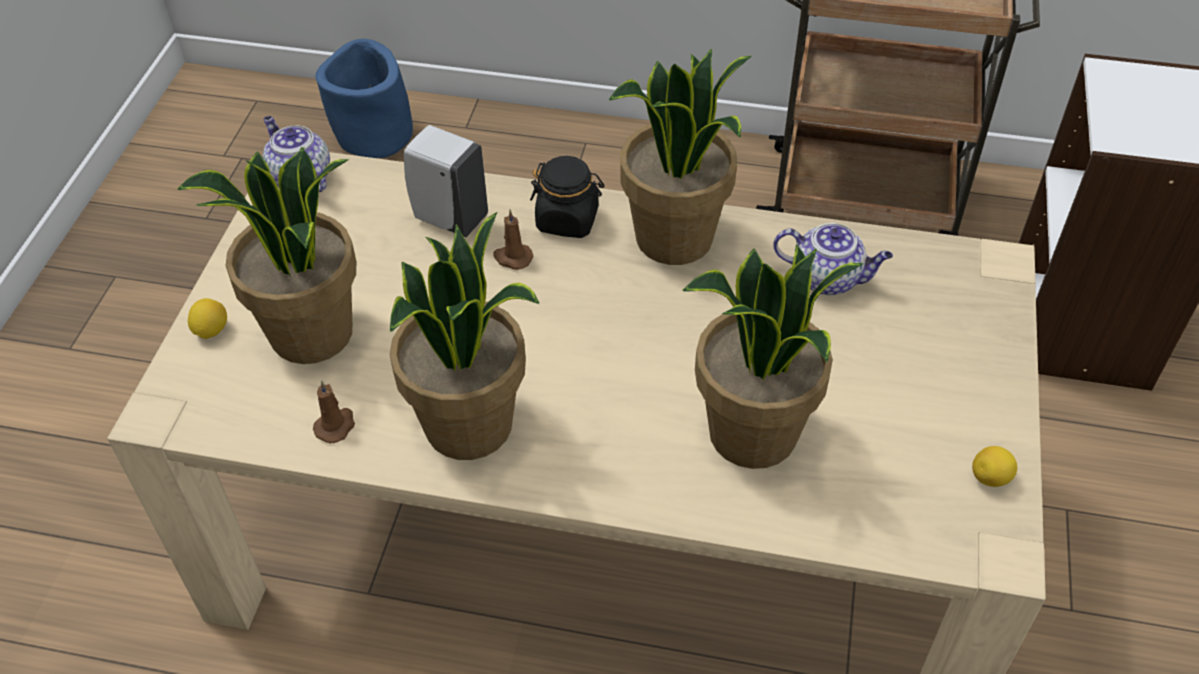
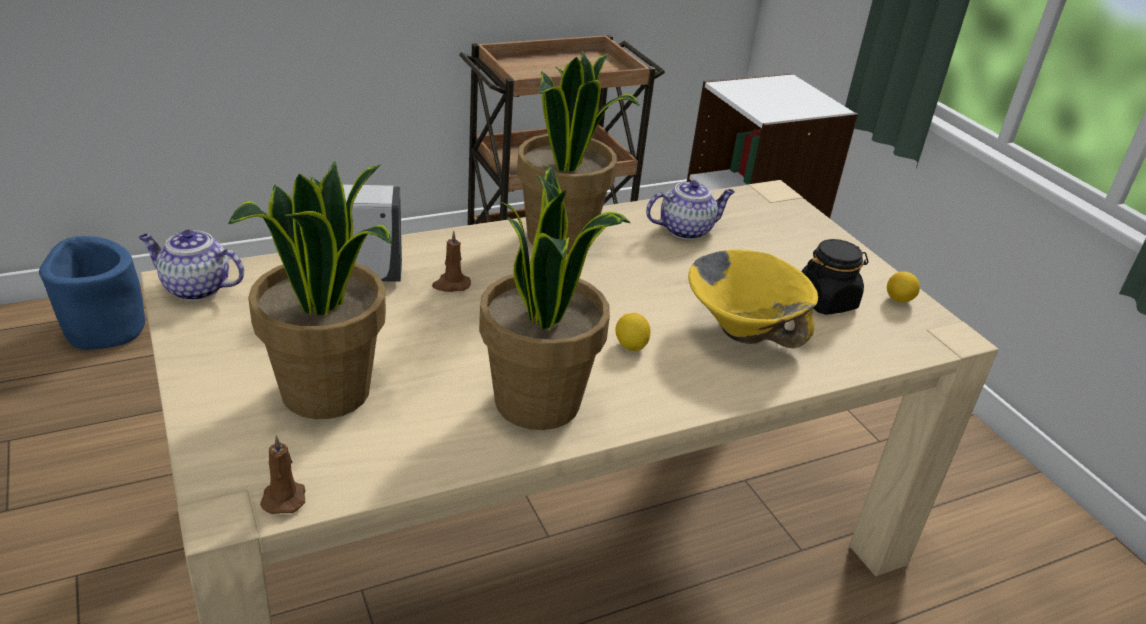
camera: 40 degrees left, 15 degrees down
(211, 330) = (217, 425): lemon -> lemon (631, 346)
(336, 425) = (422, 448): brown candle -> brown candle (284, 497)
(568, 220) = (469, 249): black jar -> black jar (826, 301)
(753, 435) = (743, 330): potted plant -> yellow bowl

